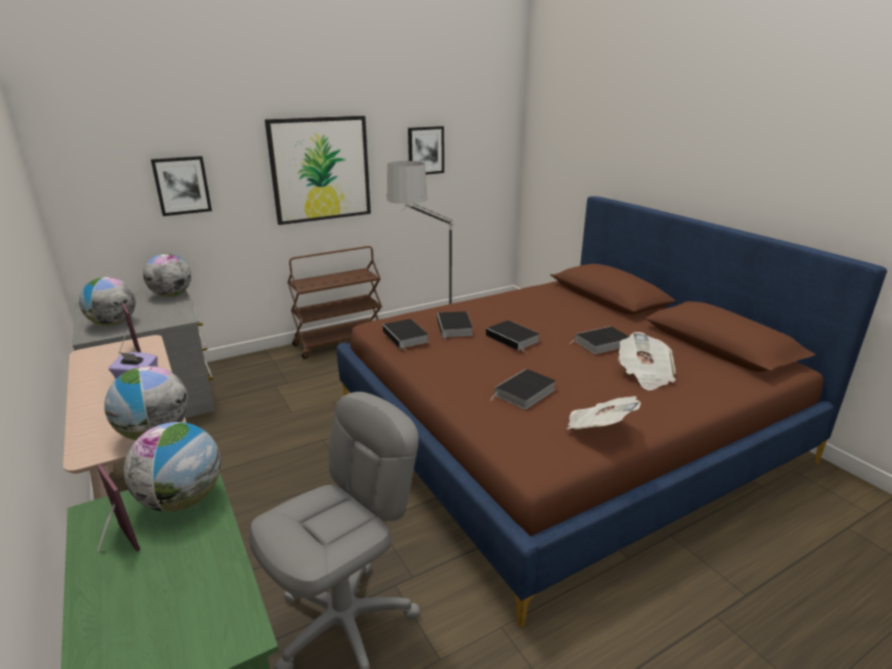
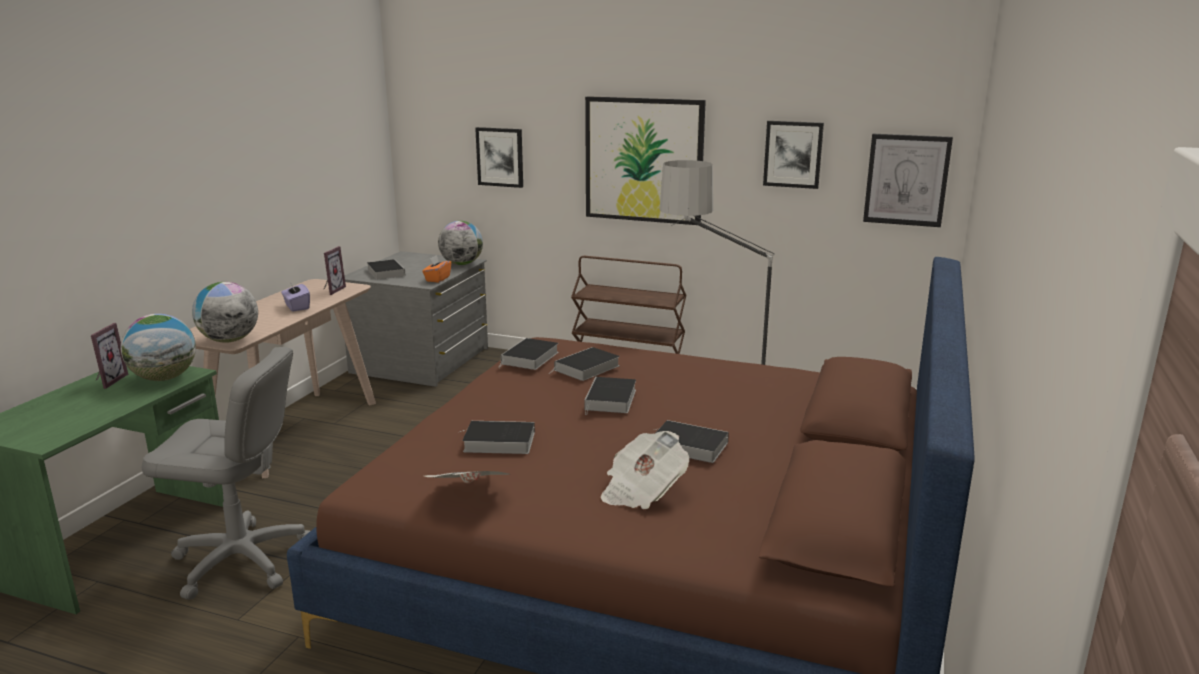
camera: 50 degrees right, 5 degrees down
(113, 323) = (385, 272): globe -> book
(183, 312) = (437, 279): none -> orange tissue box
(489, 159) = (906, 180): none -> picture

